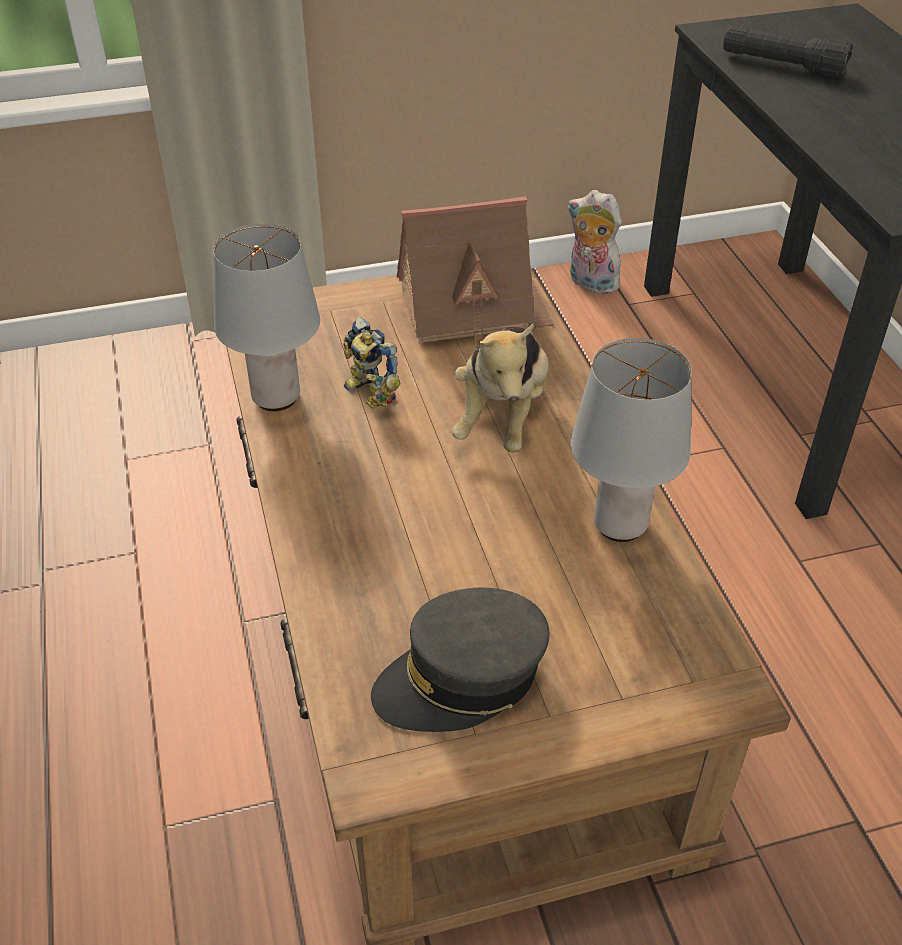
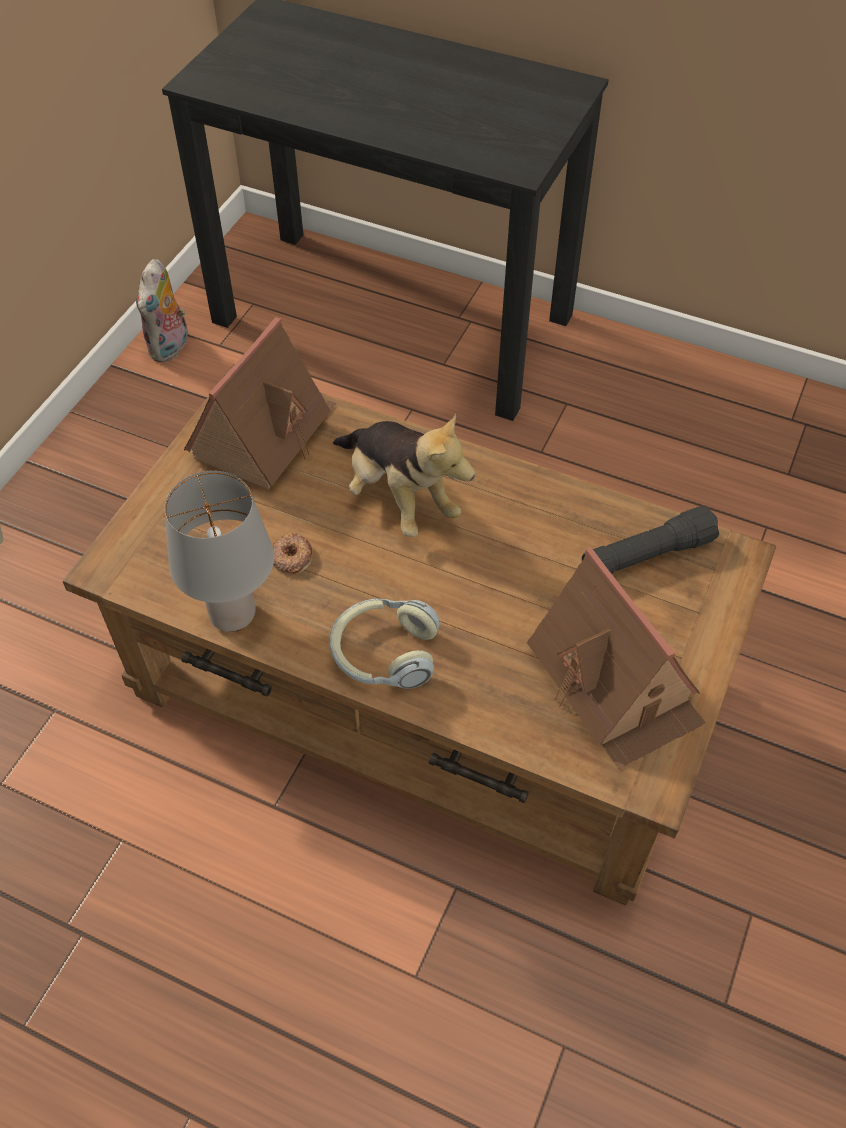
camera: 50 degrees left, 10 degrees up
(329, 503) = (384, 653): none -> headphones
(367, 395) = (291, 557): toy robot -> donut
(462, 679) = (615, 683): grey cap -> toy house
(590, 283) = (170, 348): plush toy -> plush toy turned 60 degrees counterclockwise
(619, 526) = (562, 511): grey table lamp -> none
(782, 65) = (290, 84): black flashlight -> black flashlight (646, 555)

